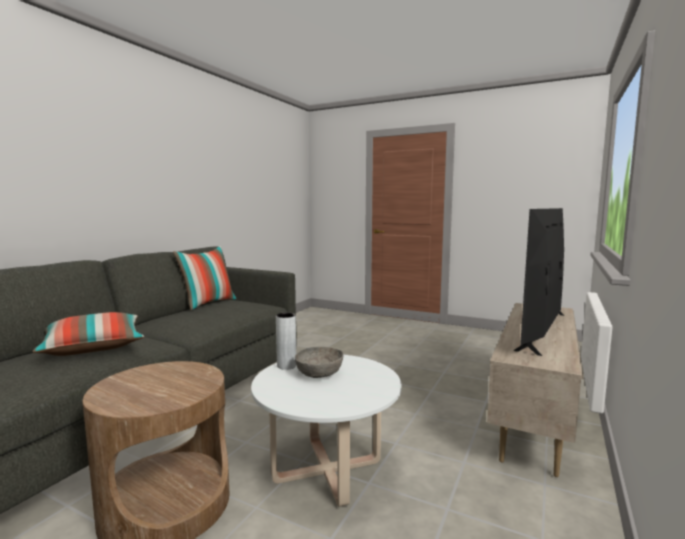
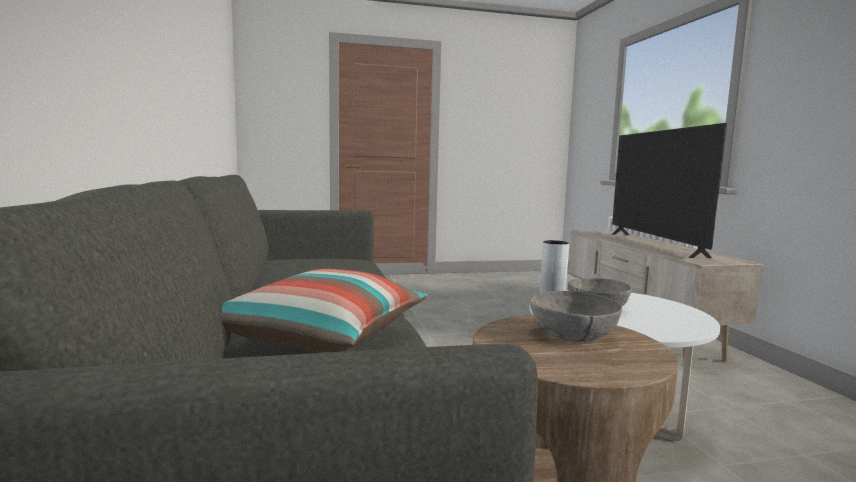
camera: 40 degrees left, 0 degrees up
(177, 380) = (572, 334): none -> grey bowl
(208, 303) = (271, 265): pillow -> none

